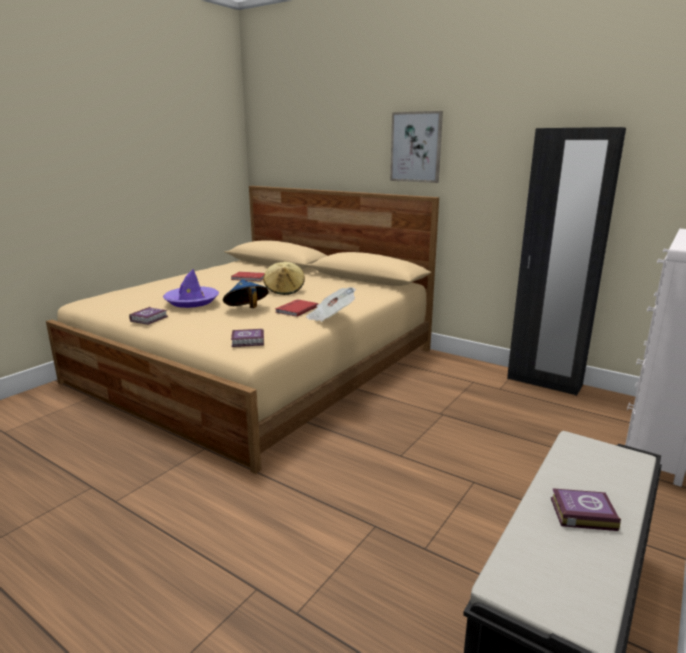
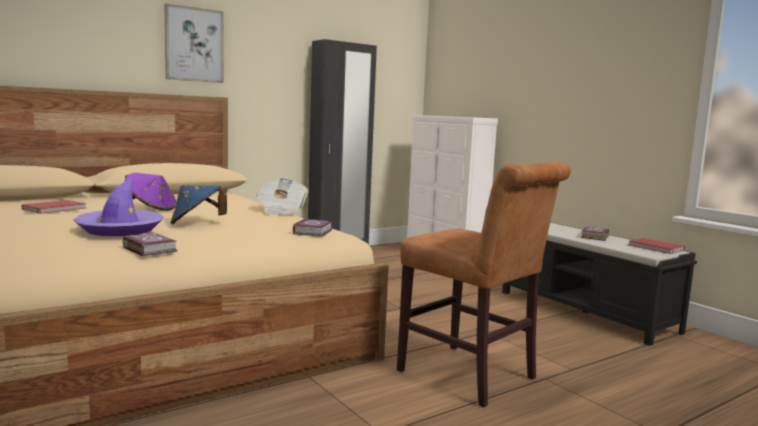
camera: 70 degrees left, 10 degrees down
(237, 532) = (472, 377): none -> brown chair
(284, 290) = (151, 208): beige hat -> purple hat
(295, 309) = (235, 213): red book -> red book (655, 248)

